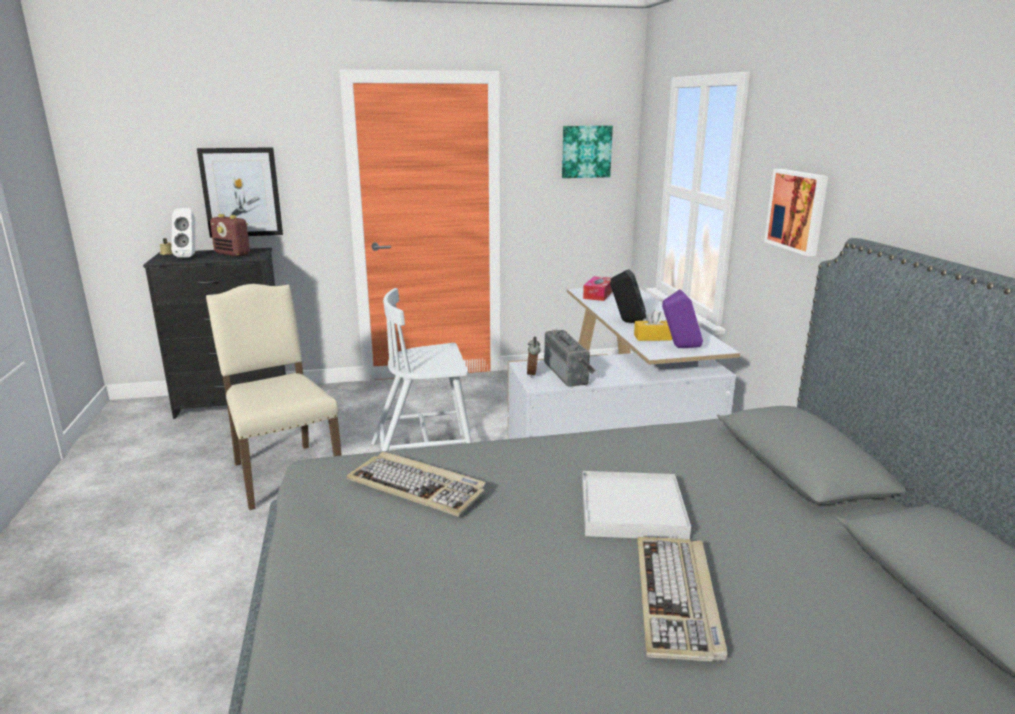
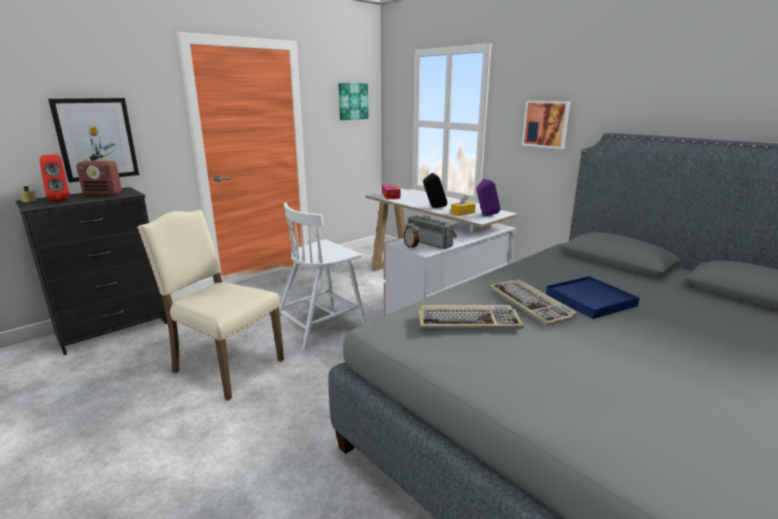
camera: 30 degrees left, 0 degrees up
(189, 256) = (61, 200): white speaker -> red speaker
(632, 509) = (590, 300): white tray -> blue tray
(677, 600) = (679, 333): keyboard -> keyboard (531, 304)

